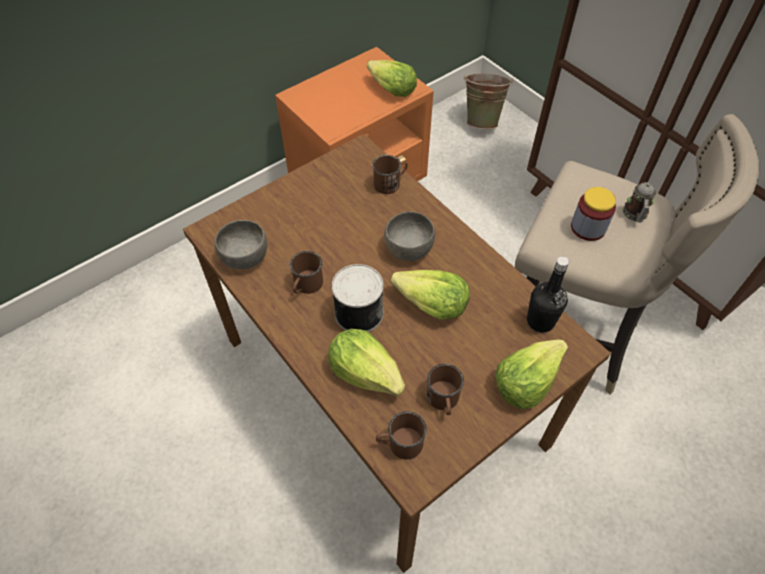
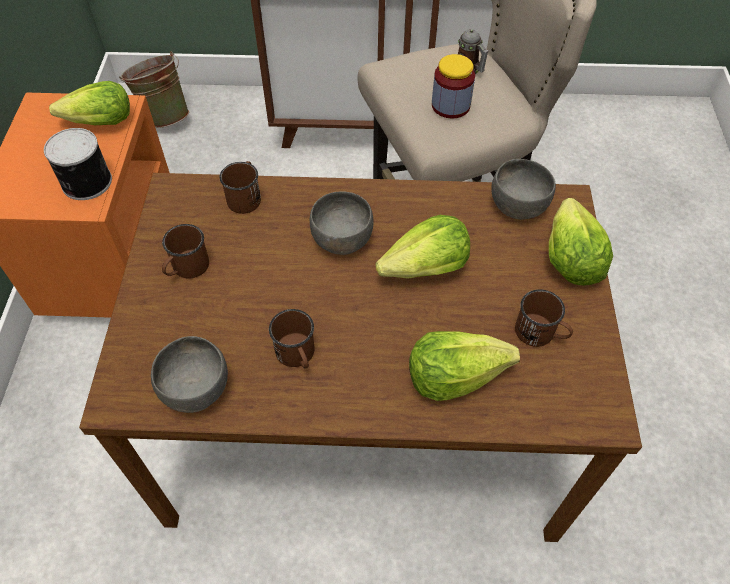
camera: 50 degrees left, 0 degrees up
(357, 312) = (376, 333): can -> can (85, 182)
(400, 444) = (559, 402): brown mug -> brown mug (187, 268)
(540, 321) = (517, 205): black bottle -> grey bowl

